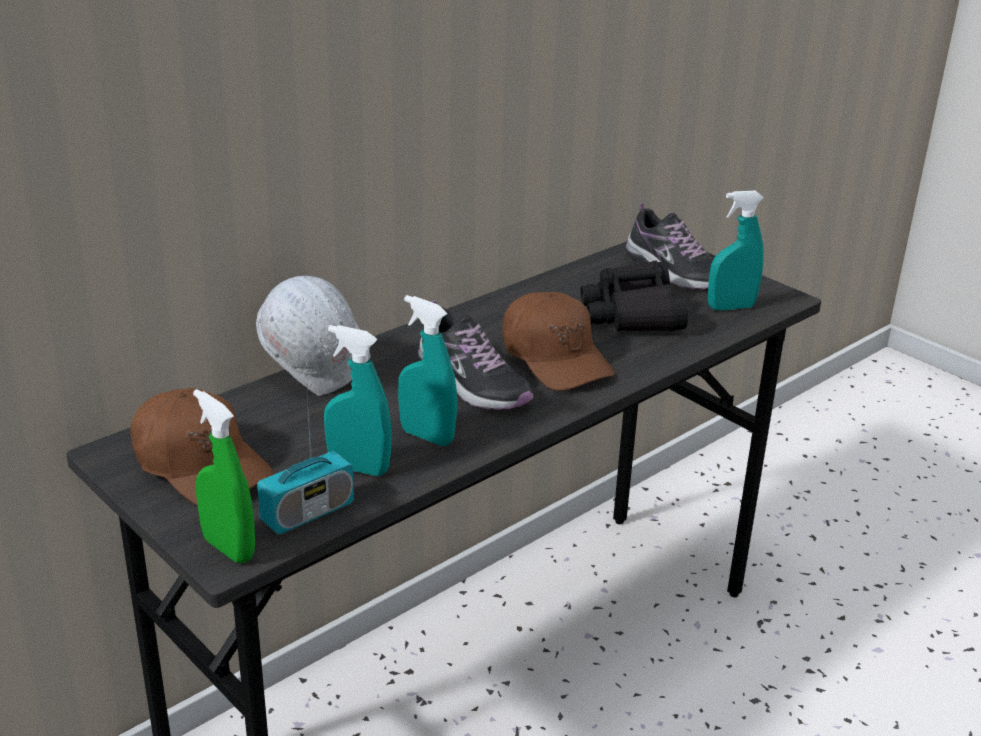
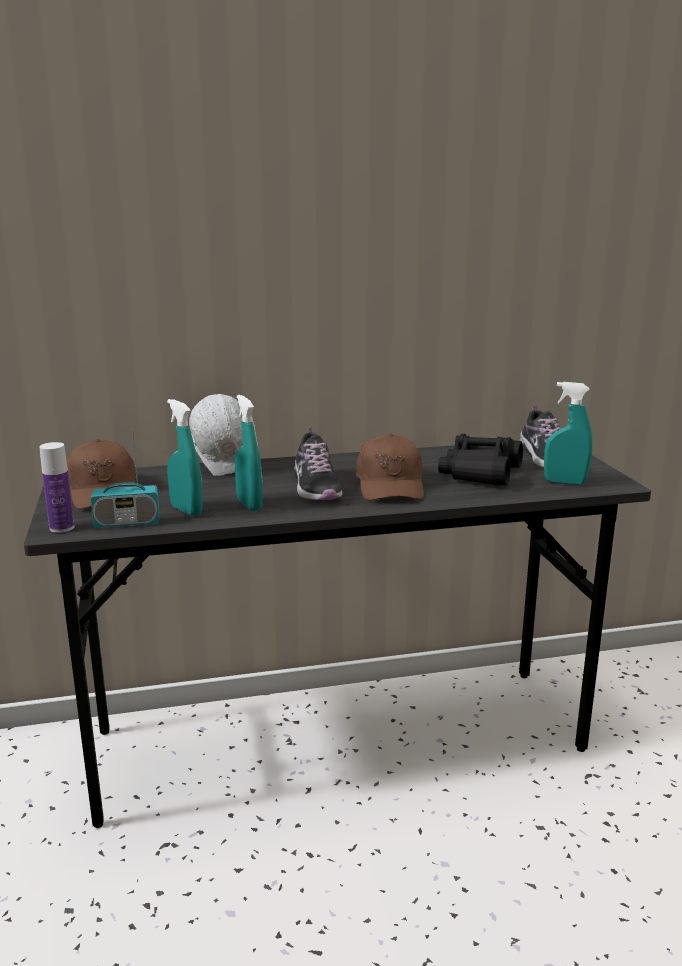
camera: 30 degrees right, 10 degrees down
(228, 548) = (62, 528): green spray bottle -> bottle

